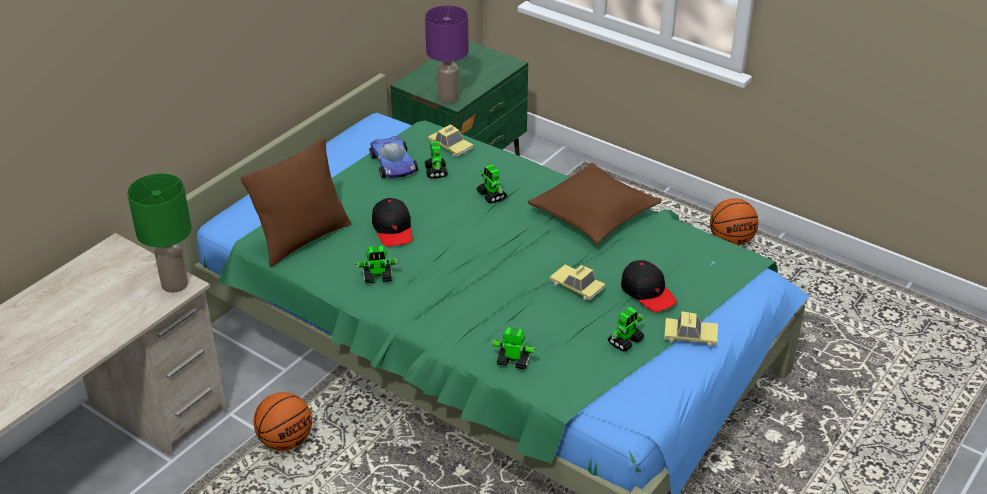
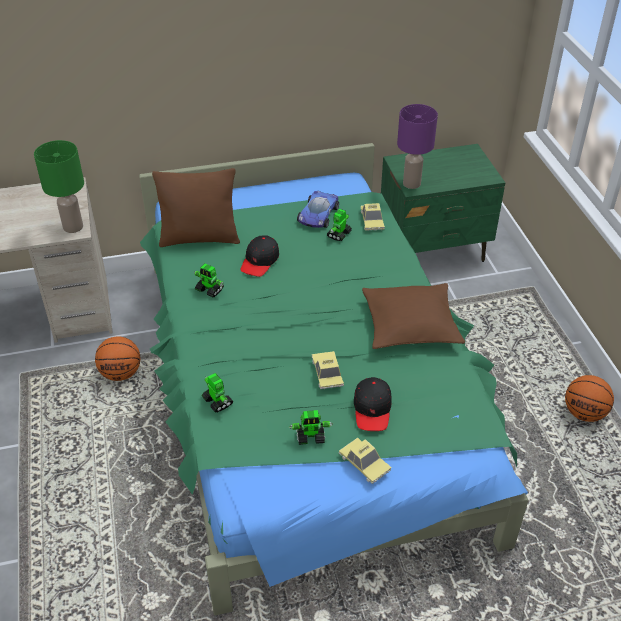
camera: 40 degrees right, 5 degrees up
(491, 196) = (354, 272): toy robot -> none

